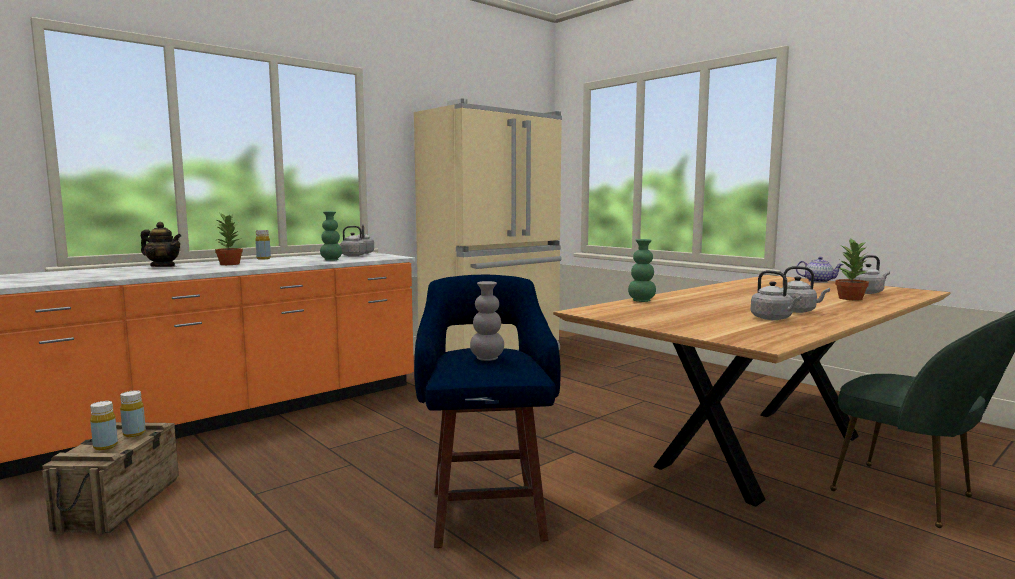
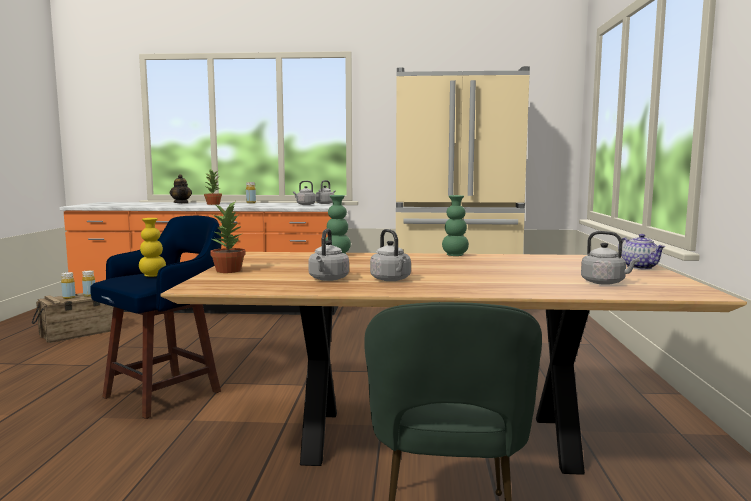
camera: 45 degrees right, 0 degrees up
(331, 260) = (272, 206): green vase -> green vase (455, 255)
(487, 359) = (153, 275): grey vase -> yellow vase
(850, 298) = (533, 282): potted plant -> potted plant (229, 271)

